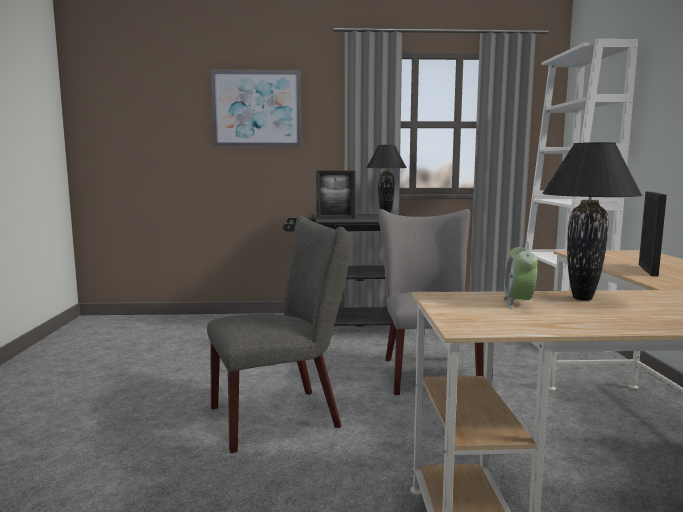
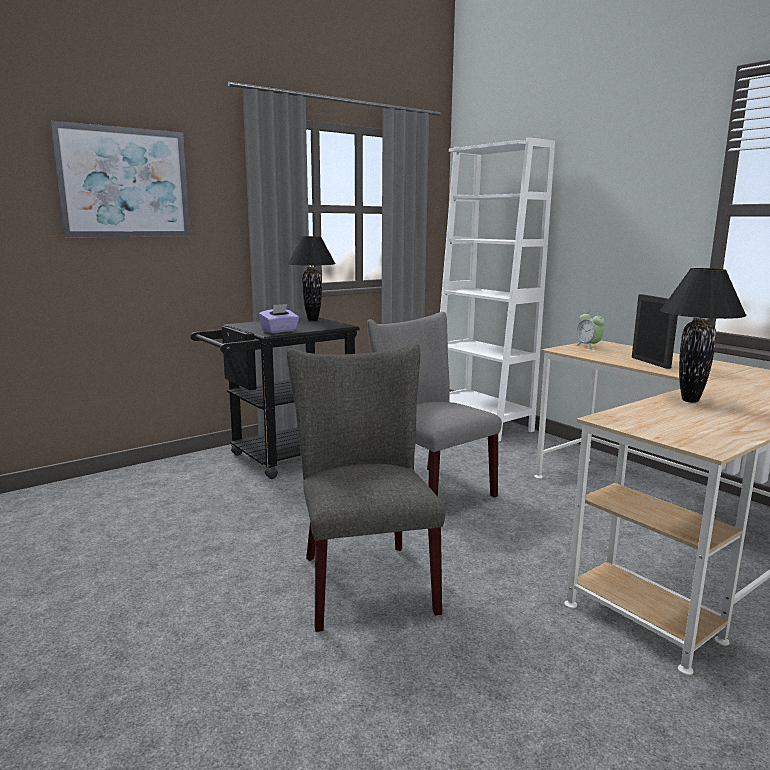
camera: 35 degrees left, 5 degrees up
(283, 416) = (363, 578): grey chair -> grey chair turned 45 degrees counterclockwise
(335, 218) = (279, 331): picture frame -> purple tissue box
(518, 303) = (671, 414): alarm clock -> alarm clock (588, 346)

